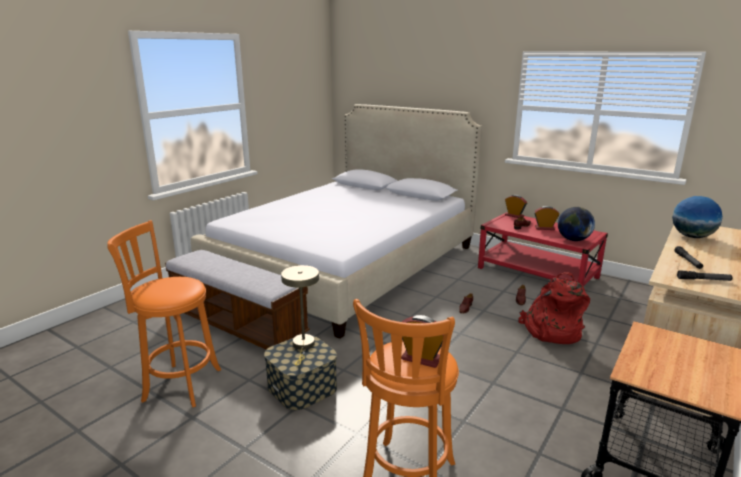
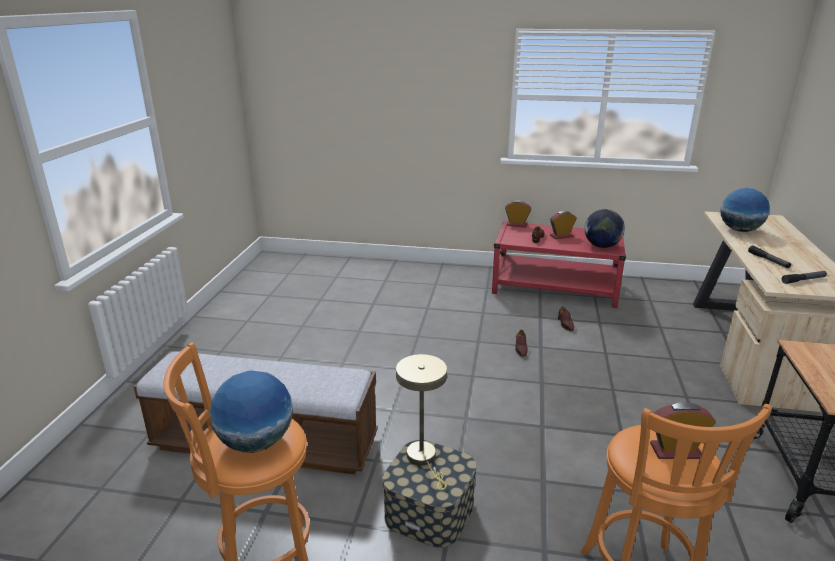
camera: 25 degrees left, 5 degrees up
(168, 289) = (256, 442): none -> globe
(346, 264) = (338, 320): bed -> none
(551, 331) = (622, 355): red backpack -> none

